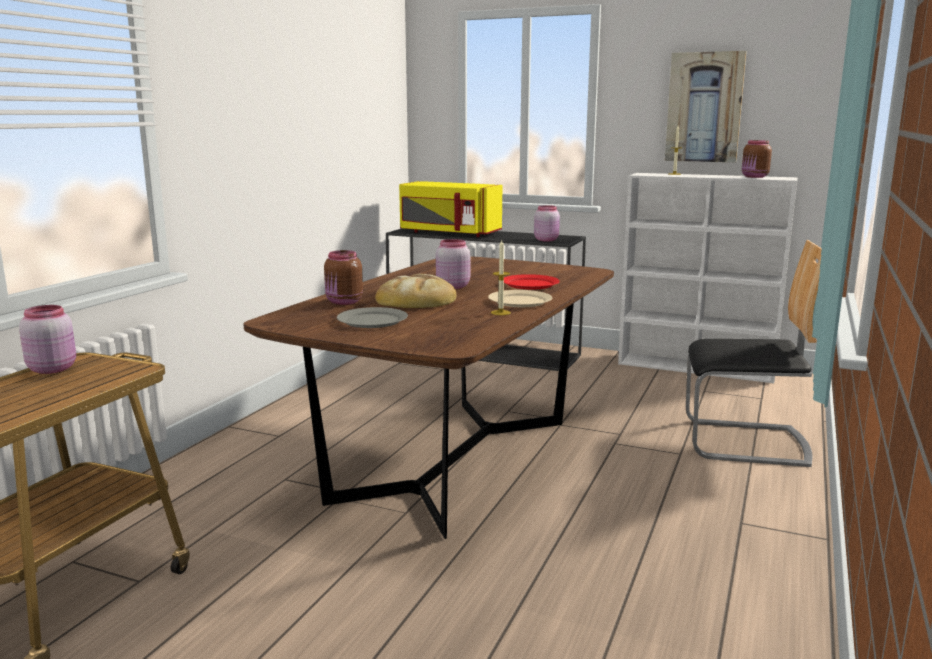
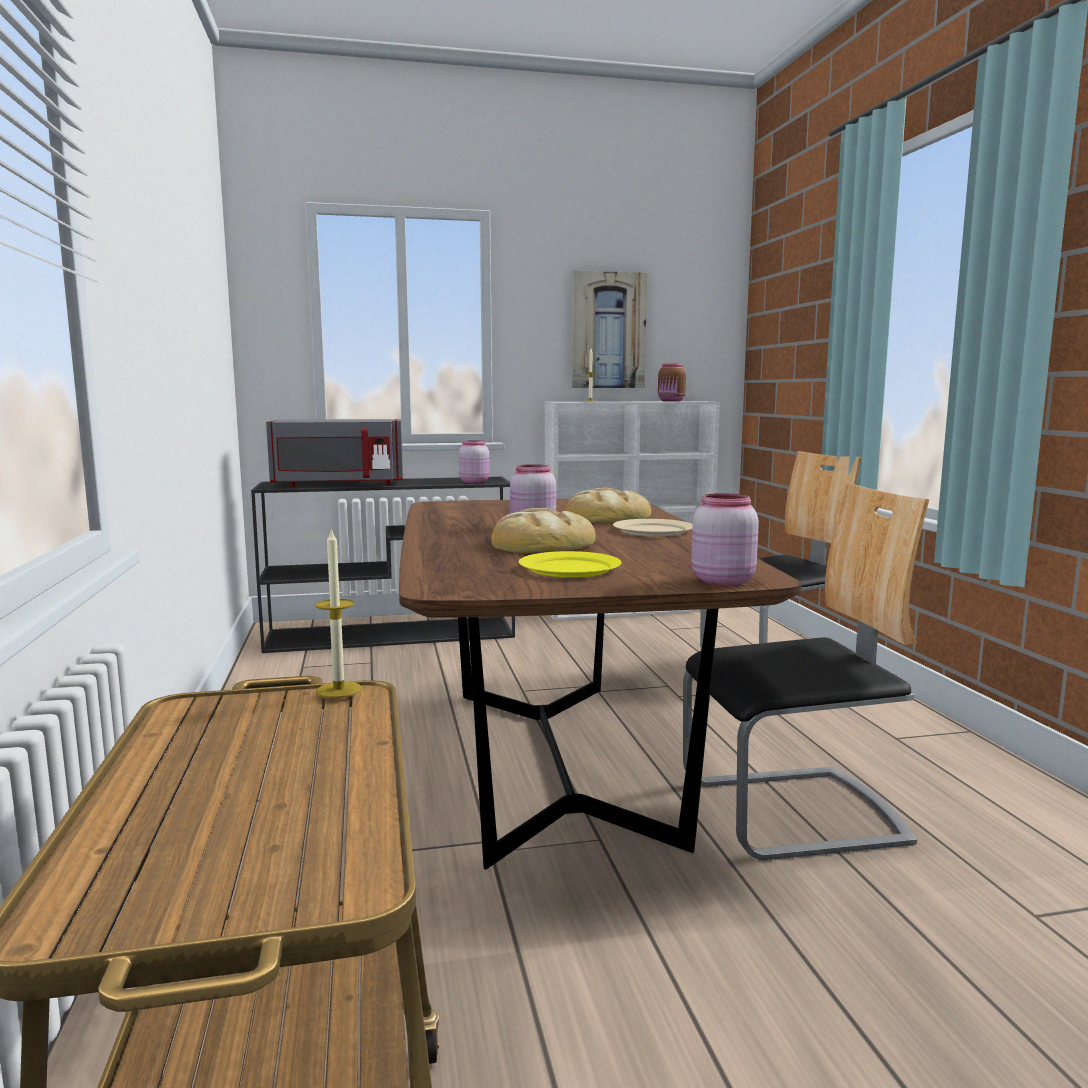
camera: 35 degrees left, 5 degrees down
(52, 368) = (181, 733): pink jar -> pink jar (721, 581)
(344, 302) = (461, 556): brown jar -> none
(372, 320) = (569, 568): grey plate -> yellow plate
(448, 233) = (338, 484): yellow microwave -> grey microwave
(500, 312) = (674, 542): candle -> candle (339, 690)
(530, 284) = (606, 516): red plate -> bread
(554, 541) = (793, 812): none -> chair

